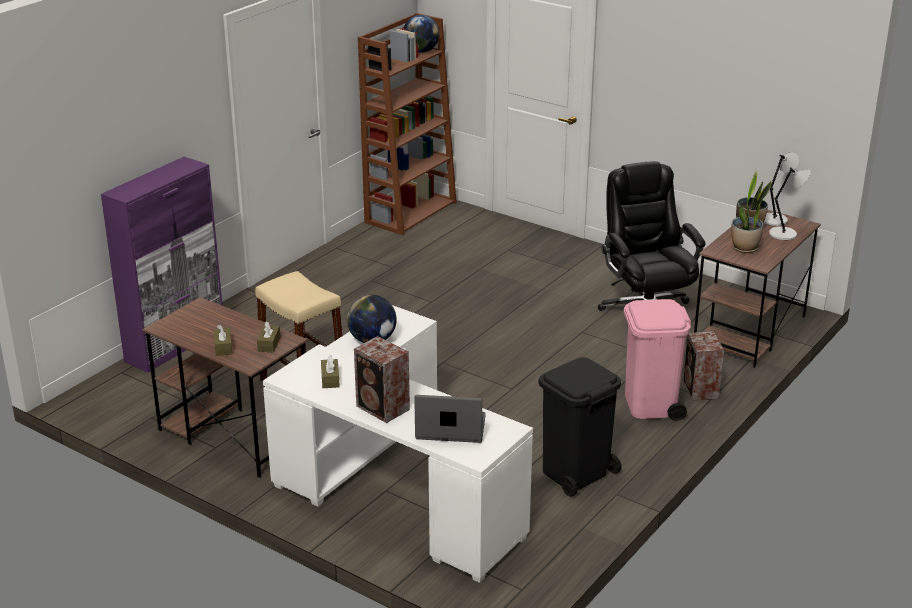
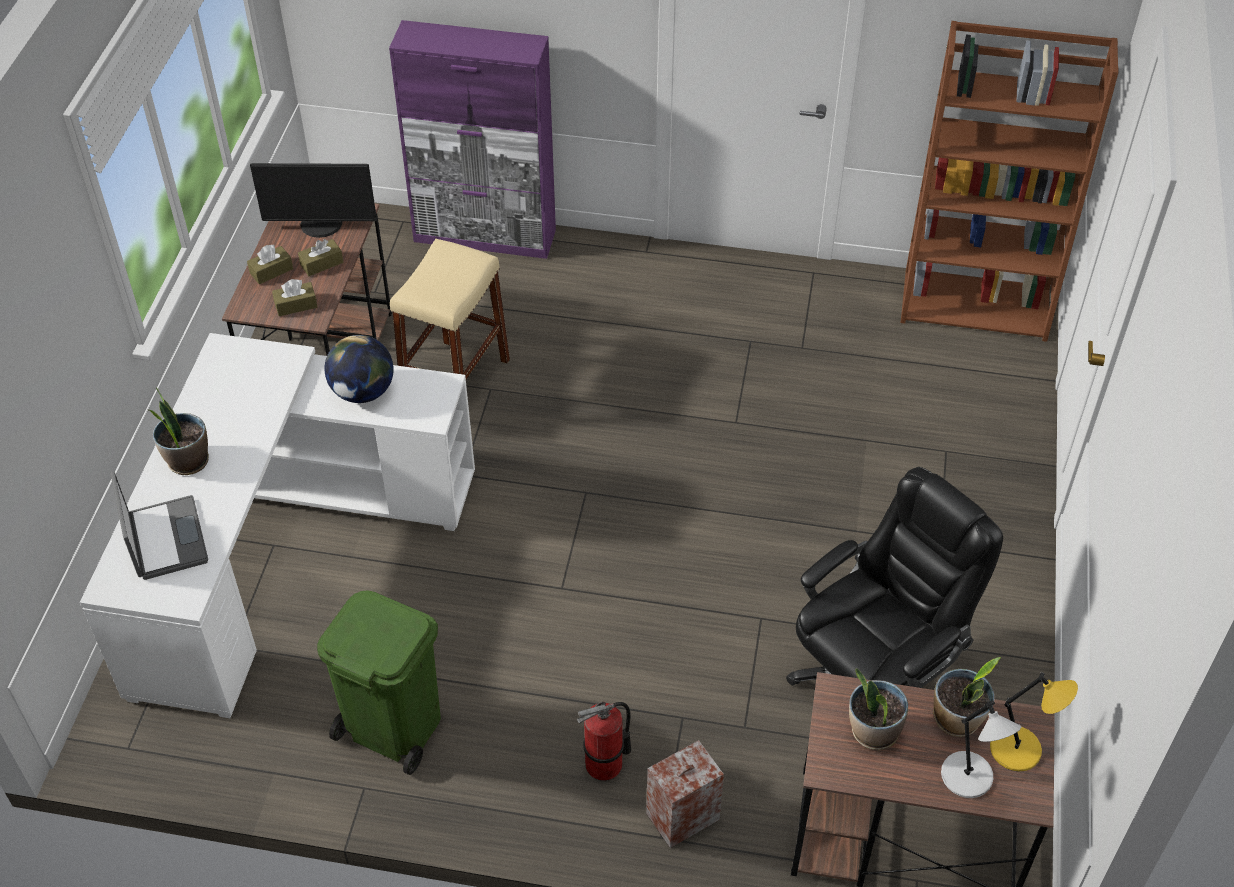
camera: 65 degrees right, 20 degrees up
(197, 321) = (321, 225): none -> monitor
(330, 379) = (235, 388): brown tissue box -> brown tissue box (321, 263)
(383, 409) = (187, 461): speaker -> potted plant
(421, 51) = (1075, 100): globe -> none
(575, 473) = (392, 726): black trash can -> green trash can
(651, 405) = (604, 764): pink trash can -> fire extinguisher
(775, 219) = (1018, 750): grey table lamp -> yellow table lamp

